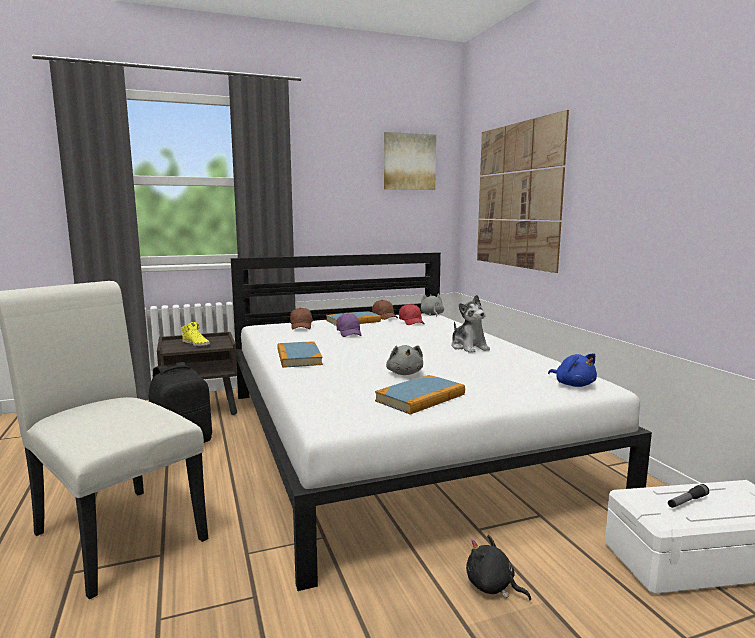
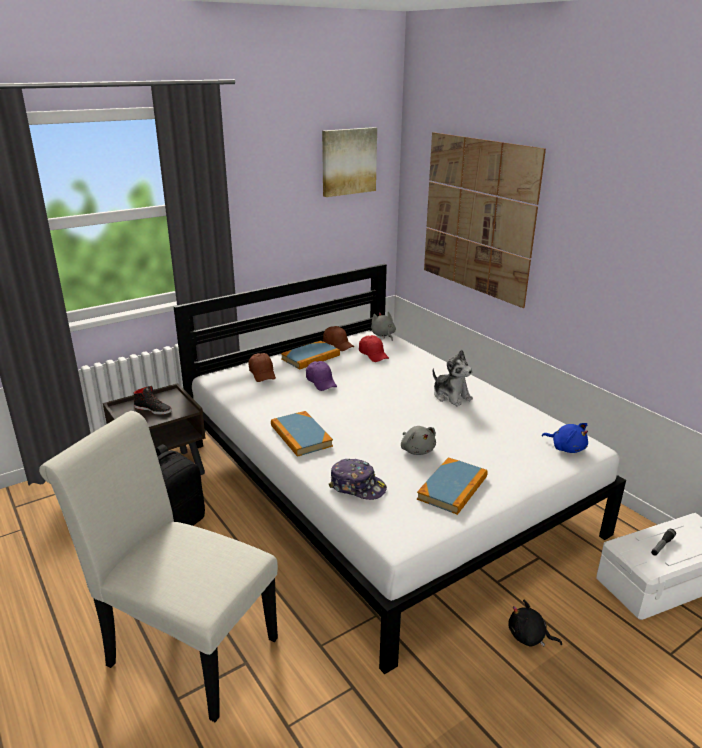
camera: 15 degrees left, 15 degrees up
(196, 343) = (153, 409): yellow shoe -> black shoe
(321, 388) = (357, 486): none -> cap

